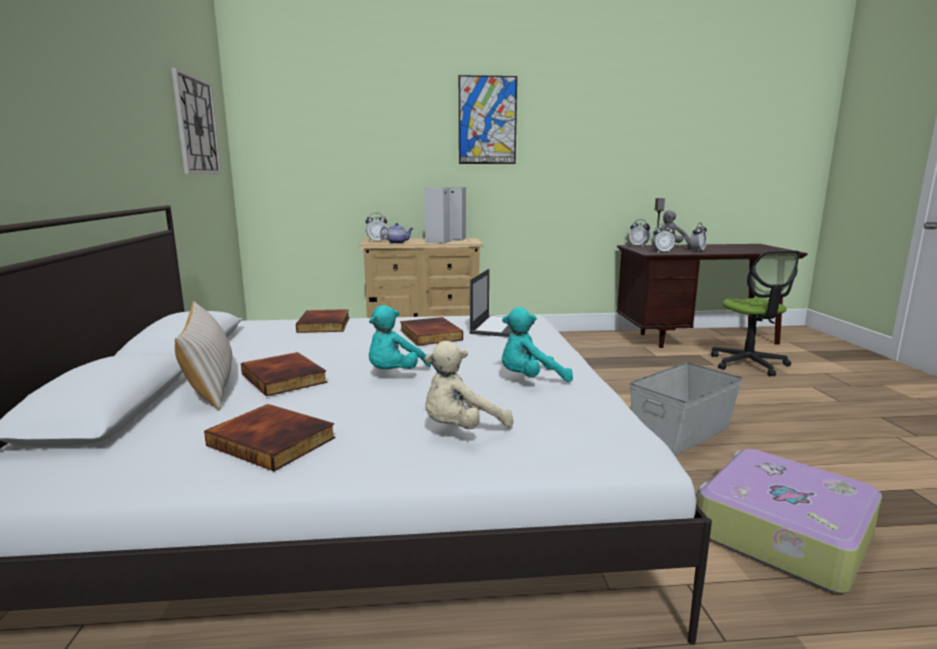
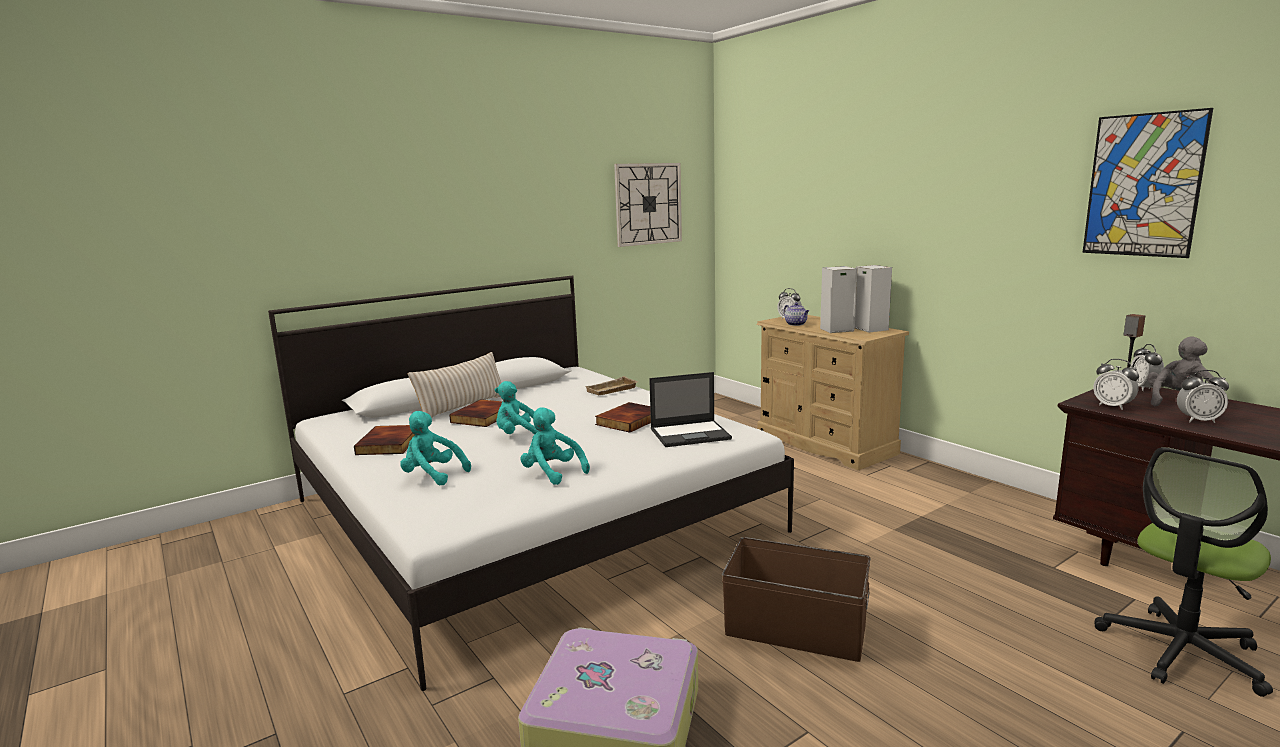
camera: 60 degrees right, 0 degrees up
(325, 325) = (612, 390): book -> beige tray
(461, 429) = (432, 476): beige plush toy -> turquoise plush toy
(487, 120) = (936, 181): picture -> picture (1143, 185)
(682, 432) = (796, 630): grey storage box -> brown storage box

